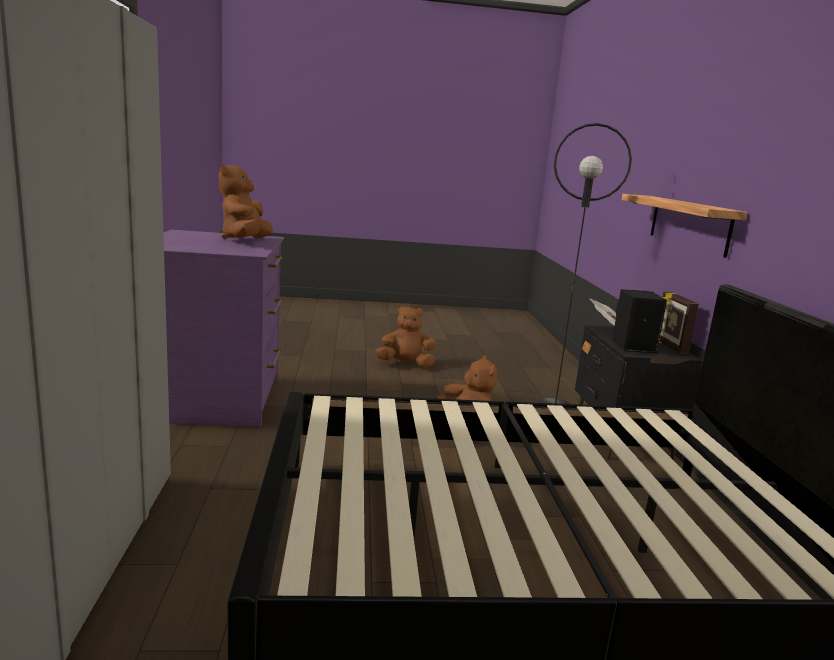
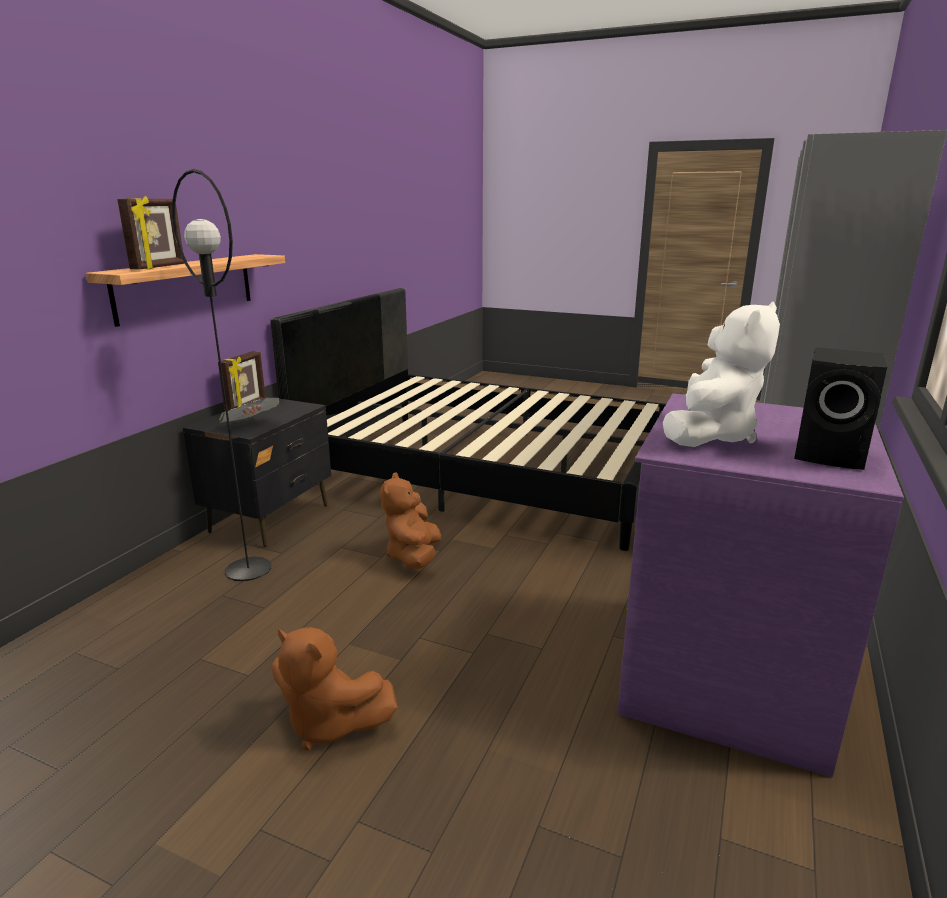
camera: 150 degrees left, 5 degrees up
(245, 241) = (710, 436): brown plush toy -> white plush toy
(631, 346) = (287, 411): black speaker -> black speaker (832, 455)
(652, 197) = (159, 267): none -> picture frame

